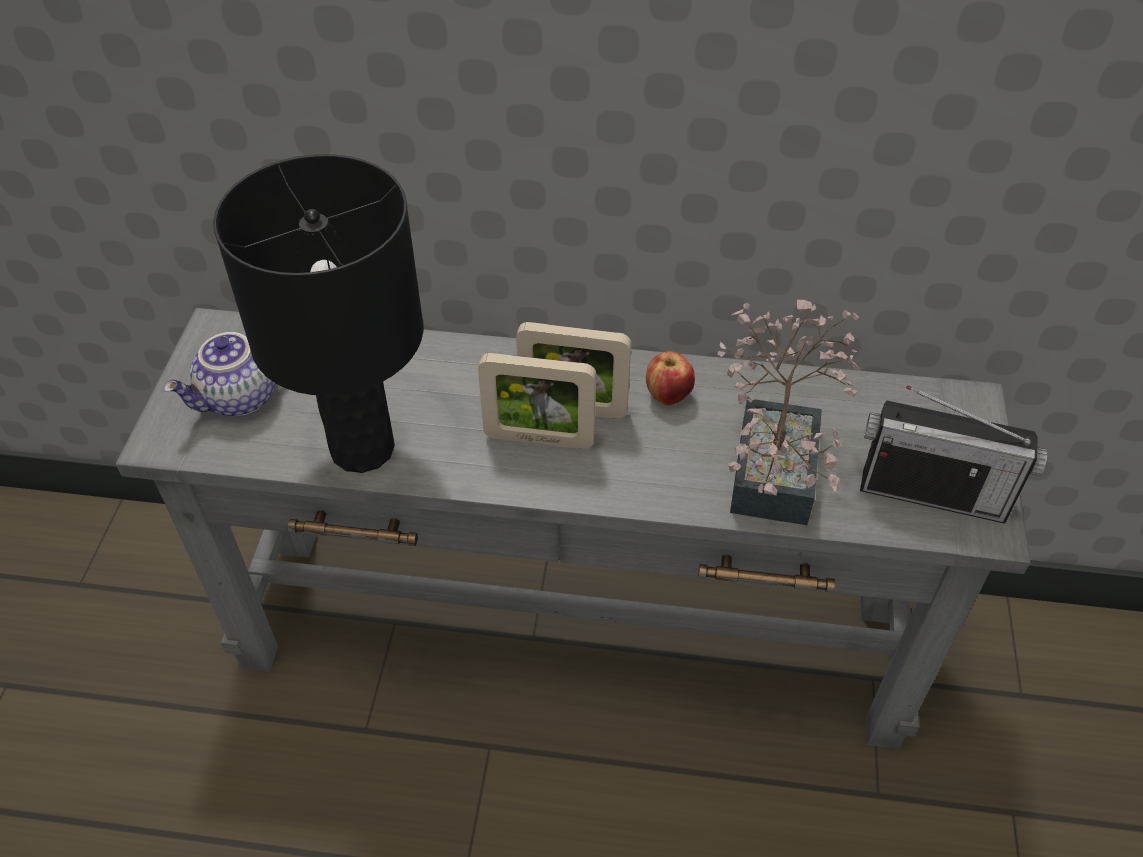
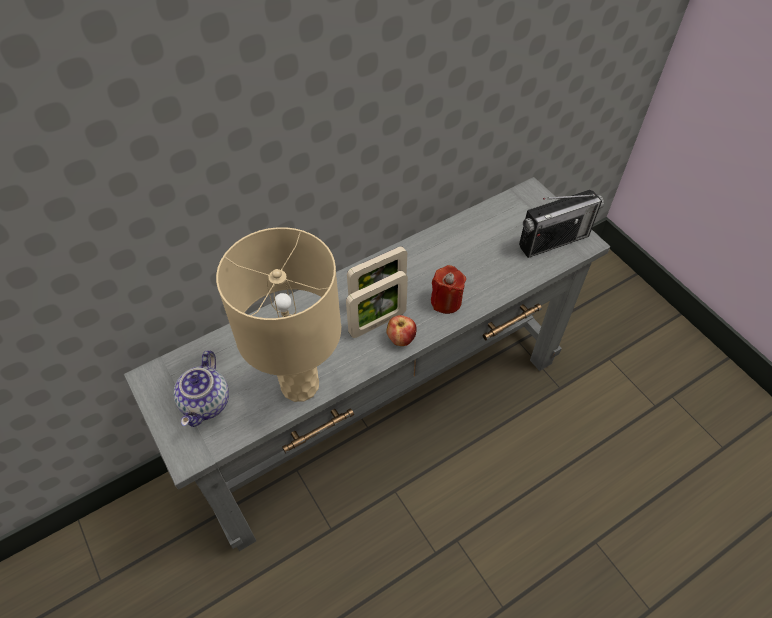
camera: 40 degrees left, 5 degrees up
(361, 449) = (299, 385): black table lamp -> beige table lamp
(665, 471) = (446, 301): none -> red candle
(668, 395) = (412, 265): apple -> apple (401, 339)
(776, 461) = (485, 266): potted plant -> none

